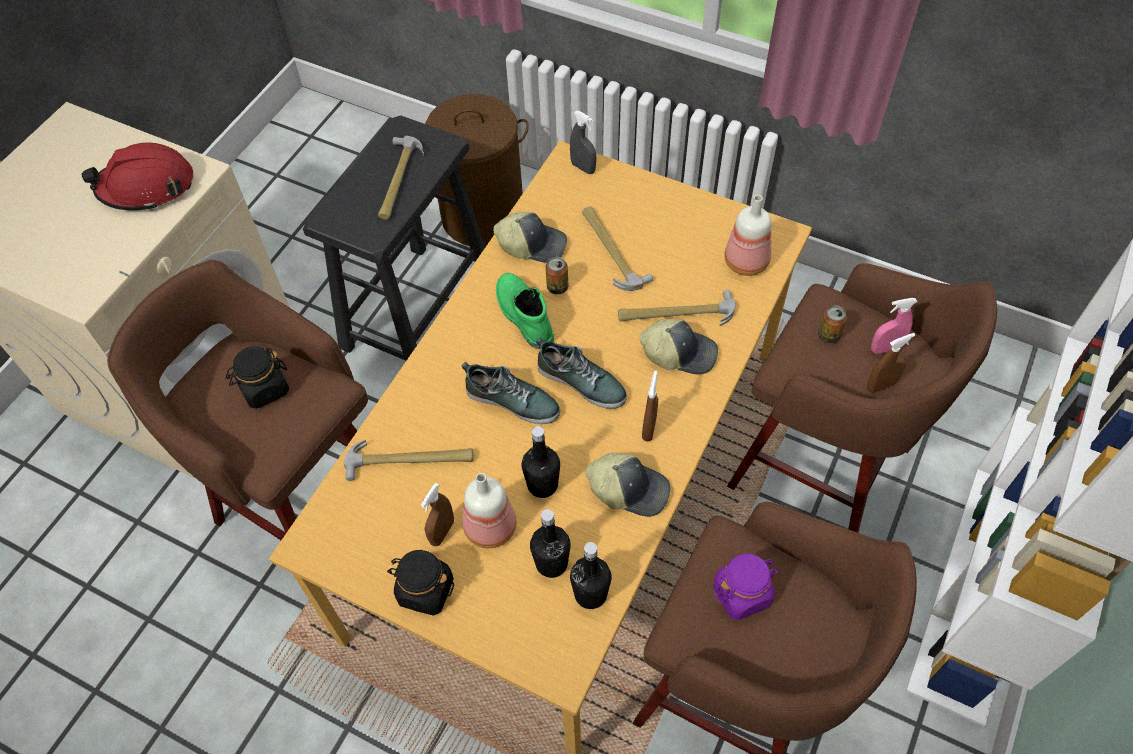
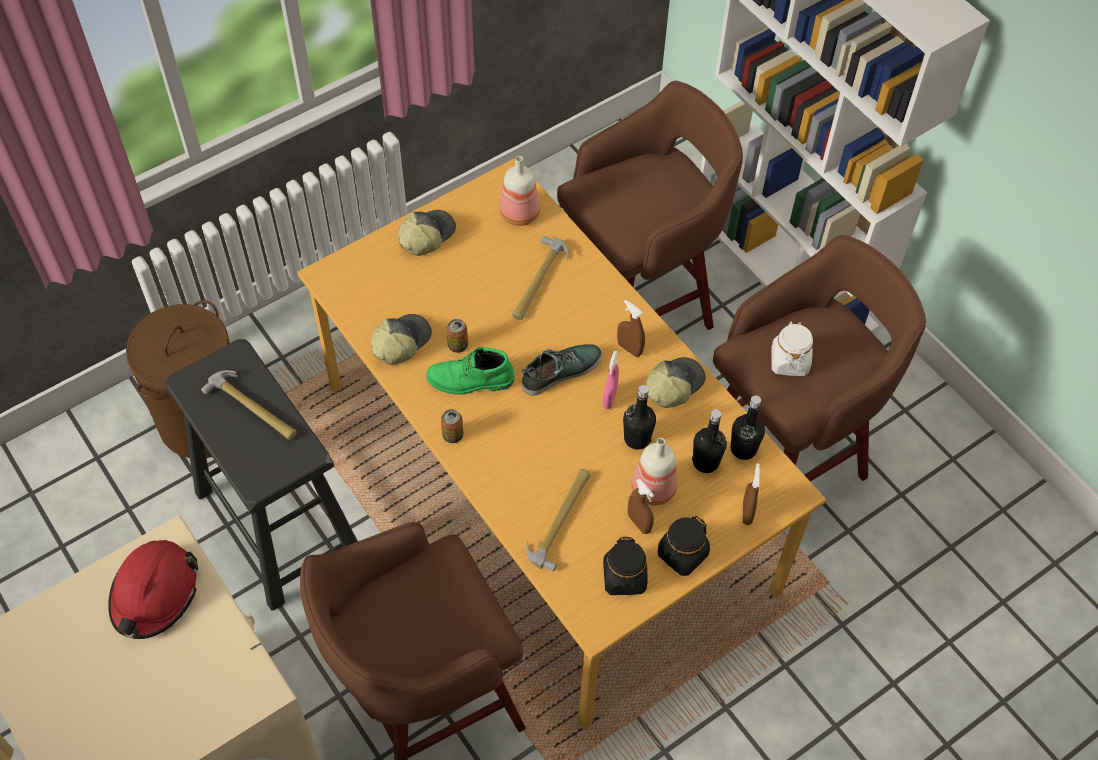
camera: 65 degrees left, 0 degrees up
(264, 388) = (414, 605): black jar -> black jar (624, 577)
(513, 400) = (548, 425): shoe -> none
(583, 168) = (342, 269): grey spray bottle -> none
(611, 251) = (447, 292): hammer -> none
(679, 352) = (575, 297): cap -> cap (426, 236)
(742, 593) = (789, 361): purple jar -> white jar
(828, 336) = (617, 203): can -> can (453, 435)
(881, 385) = (677, 197): brown spray bottle -> brown spray bottle (747, 512)
(885, 348) = (649, 177): pink spray bottle -> pink spray bottle (609, 398)

